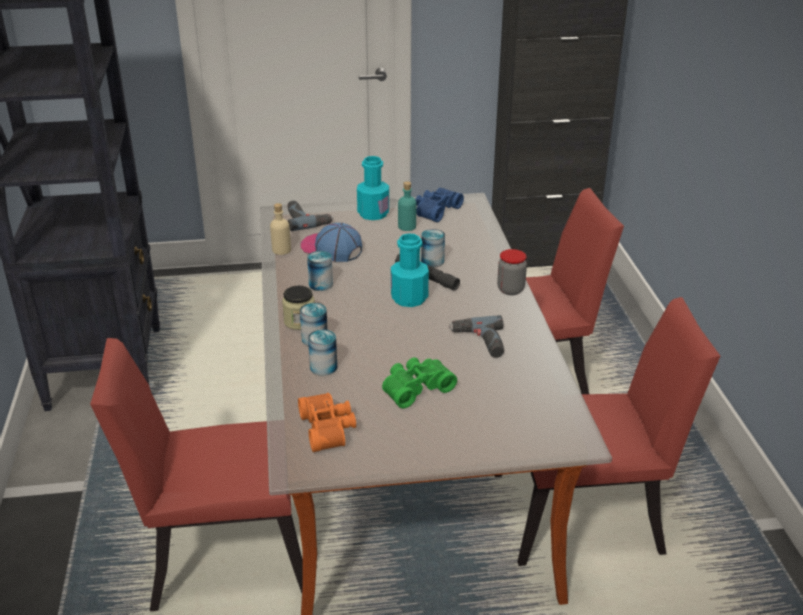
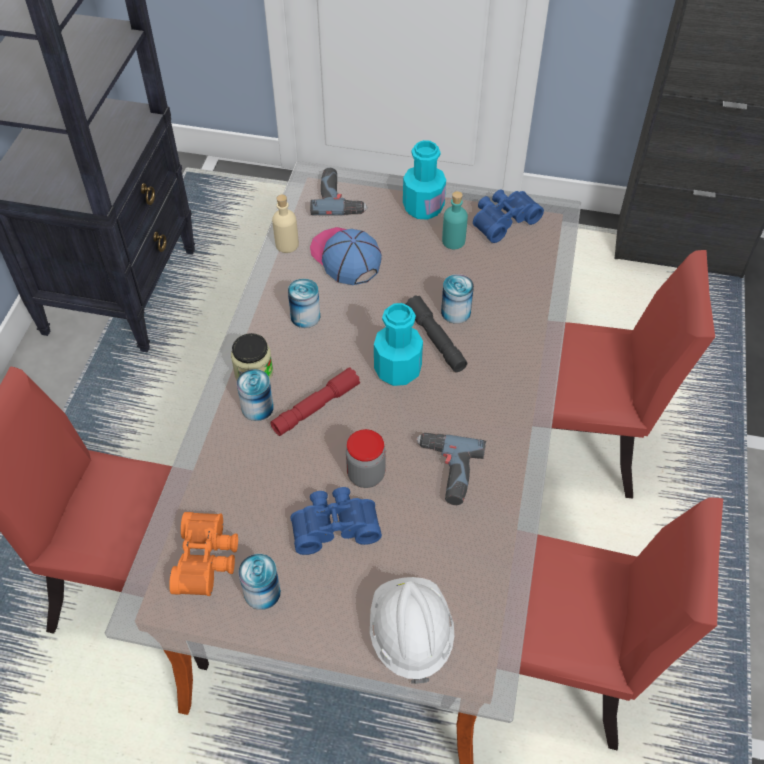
camera: 20 degrees right, 20 degrees up
(323, 367) = (246, 457): can -> can (262, 592)
(360, 330) = (315, 407): none -> red flashlight
(415, 388) = (334, 525): green binoculars -> blue binoculars
(510, 289) = (529, 389): jar -> jar (366, 474)
(510, 432) = (410, 635): none -> white hard hat

